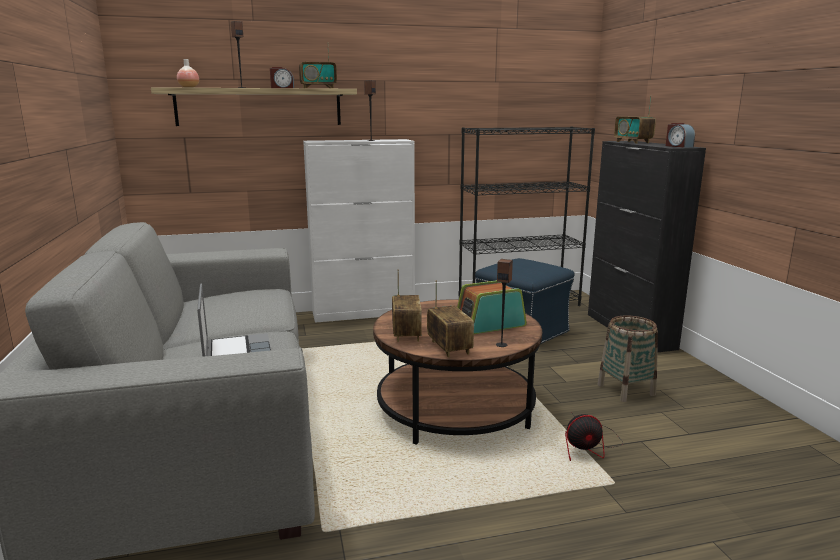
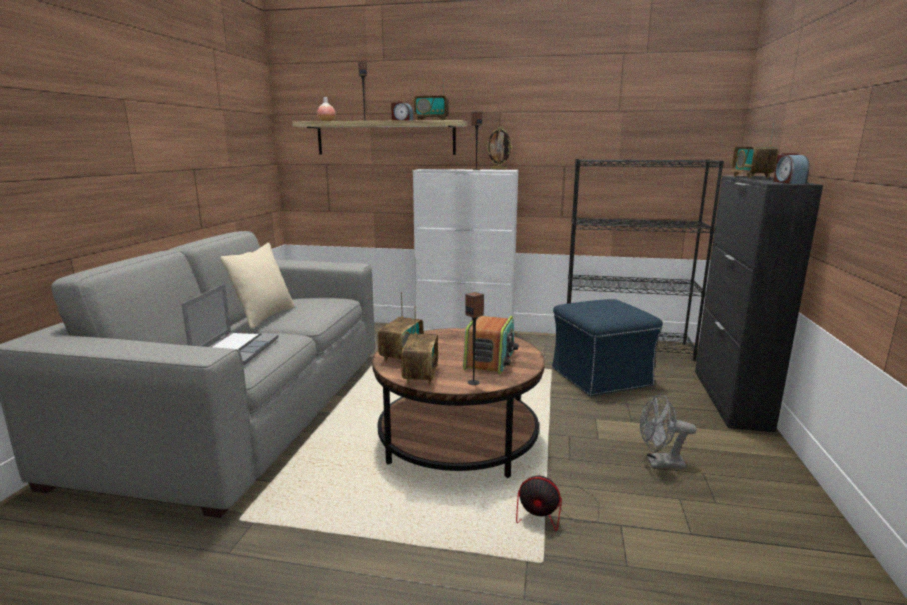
camera: 25 degrees right, 0 degrees up
(208, 319) = (264, 316): none -> beige pillow
(388, 139) = (498, 169): none -> picture frame
(489, 324) = (490, 360): radio -> radio turned 105 degrees clockwise
(626, 390) = (659, 463): basket -> grey fan

